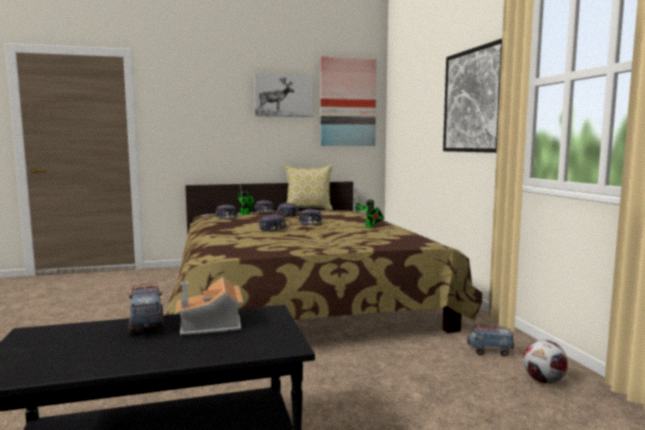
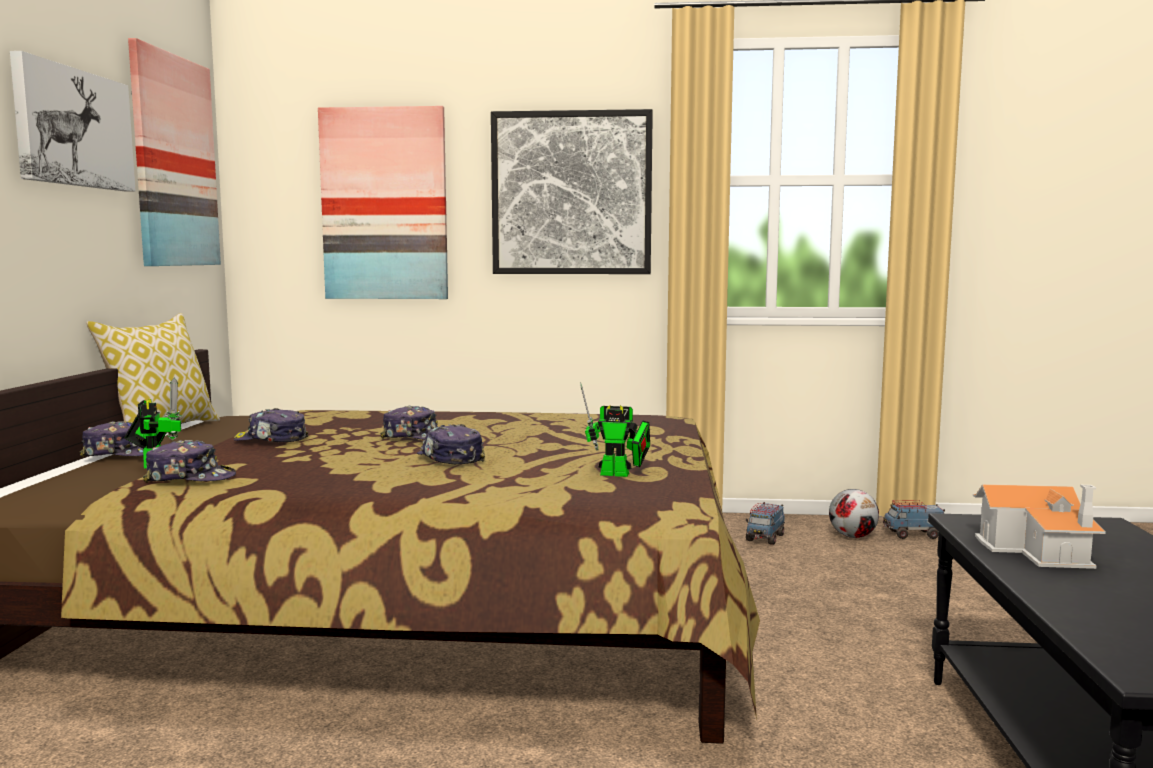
camera: 70 degrees left, 0 degrees up
(147, 326) = (1062, 586): toy truck -> toy truck (913, 535)
(369, 227) = (511, 419): toy robot -> toy robot (619, 474)
(419, 114) = (385, 204): none -> picture

